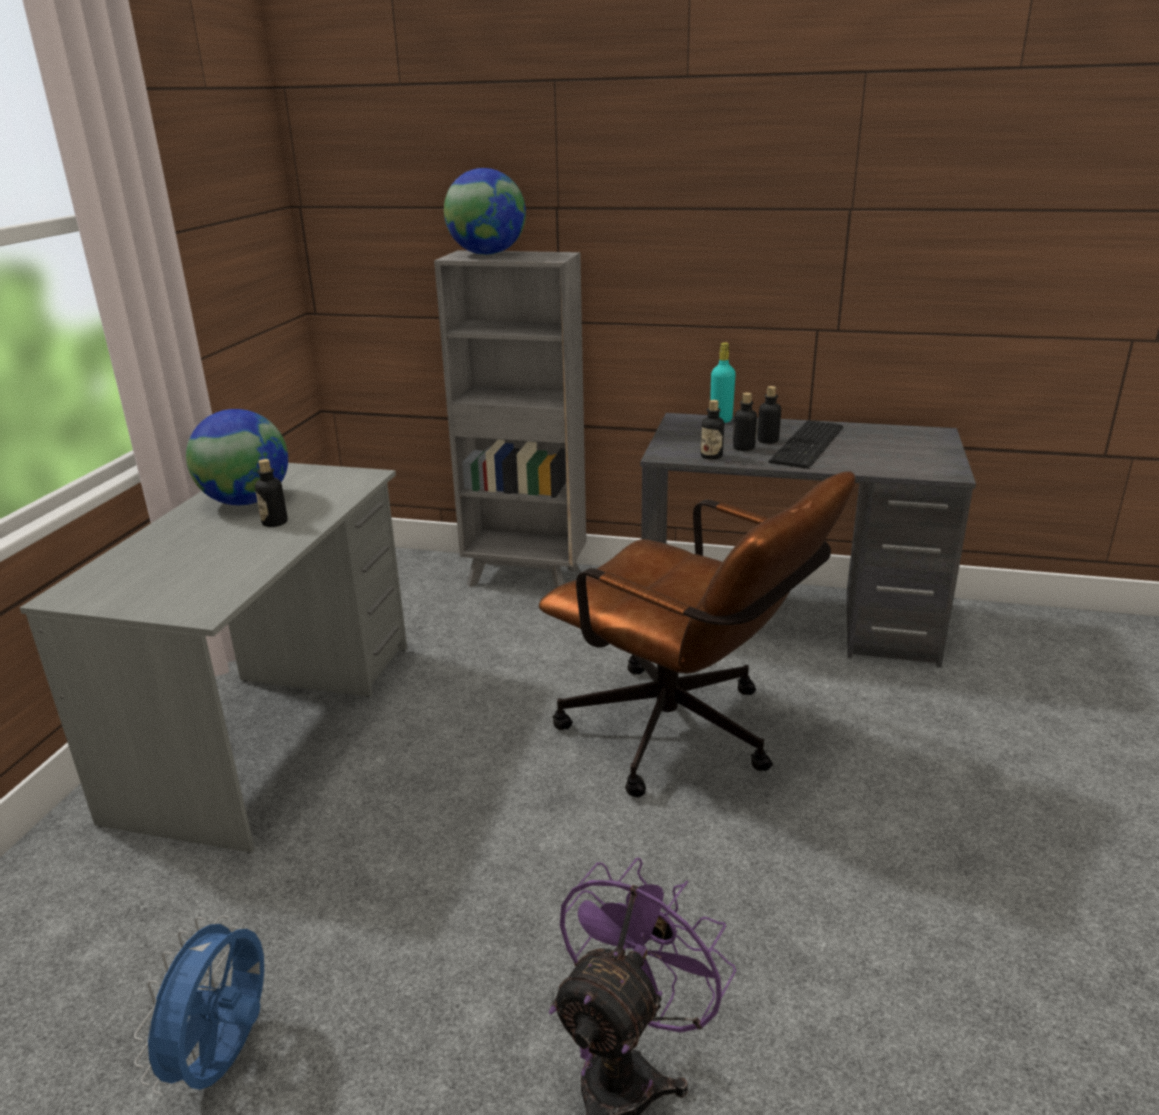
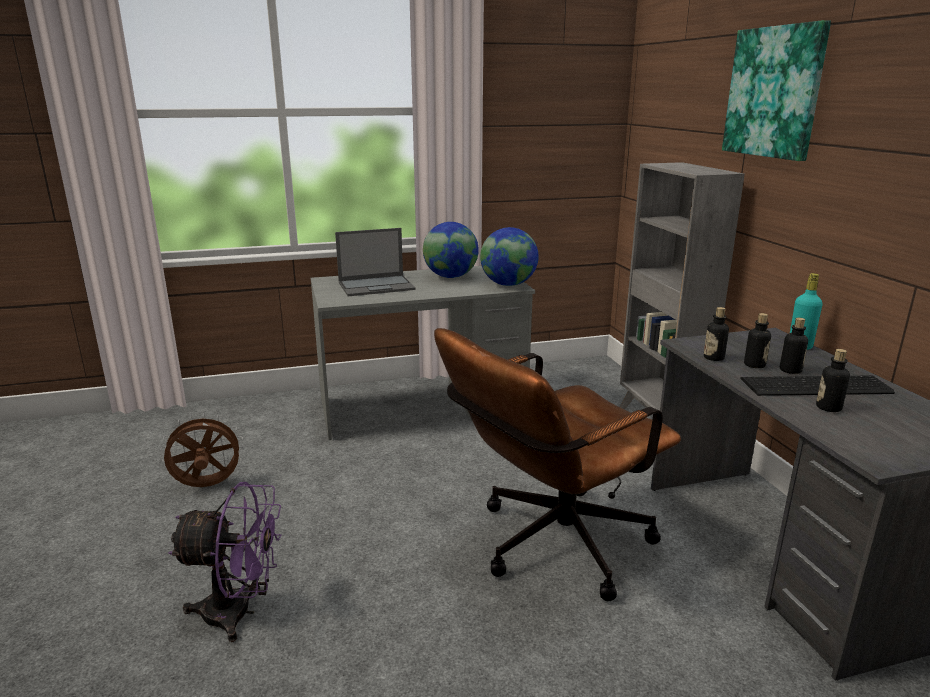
camera: 60 degrees right, 5 degrees down
(188, 560) = (377, 286): none -> laptop
(226, 1059) = (207, 486): blue fan -> brown fan
(275, 522) = (434, 287): bottle -> bottle (828, 407)
(487, 254) = (682, 165): globe -> globe (508, 284)
(595, 154) = (774, 92): none -> picture
(685, 738) = (550, 546): brown office chair -> brown office chair turned 45 degrees clockwise

